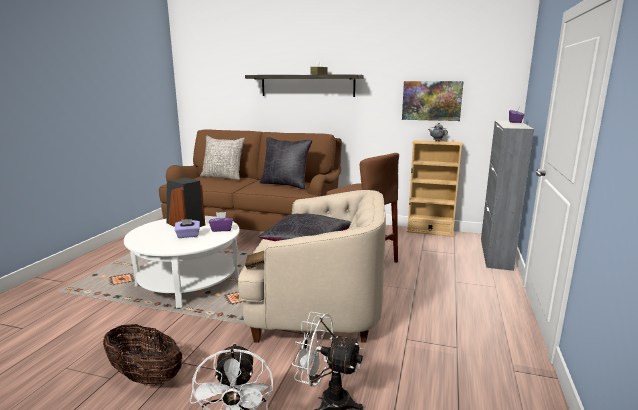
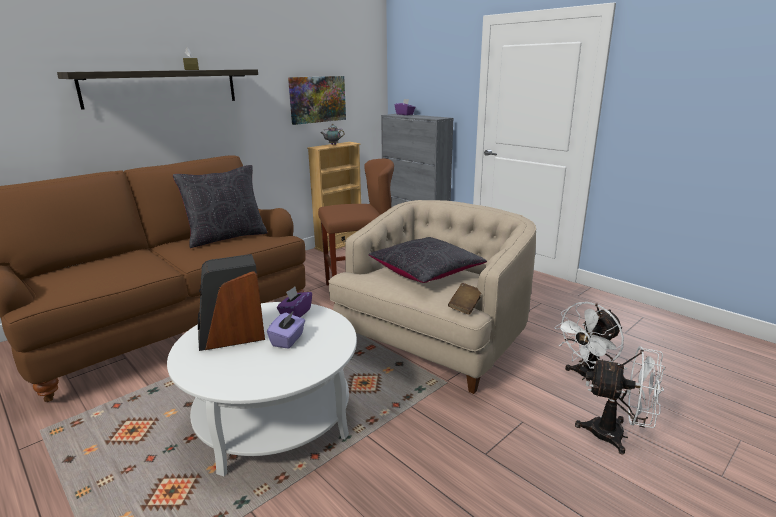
camera: 60 degrees left, 5 degrees up
(145, 377) = (501, 490): basket -> none
(223, 177) = (93, 263): grey pillow -> none

